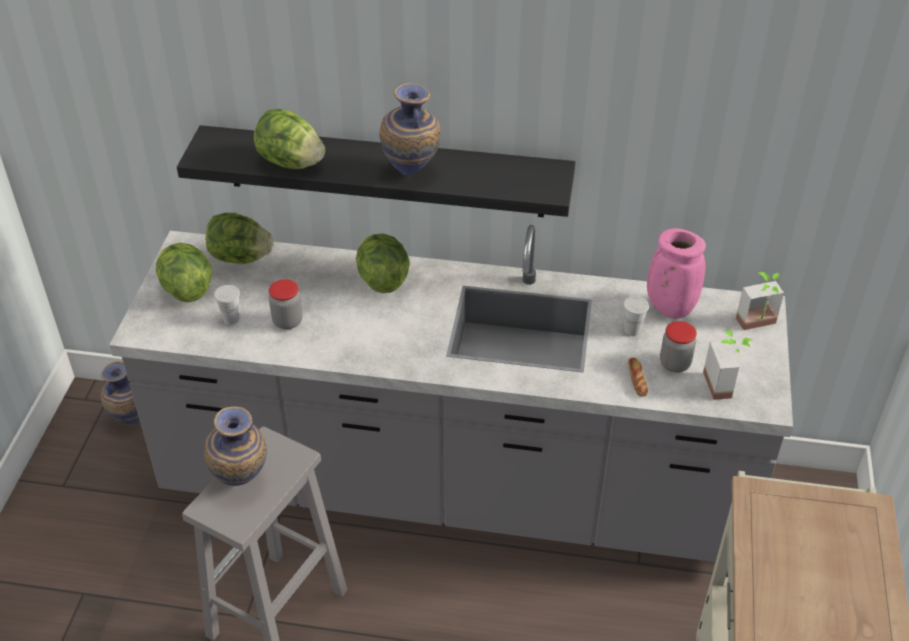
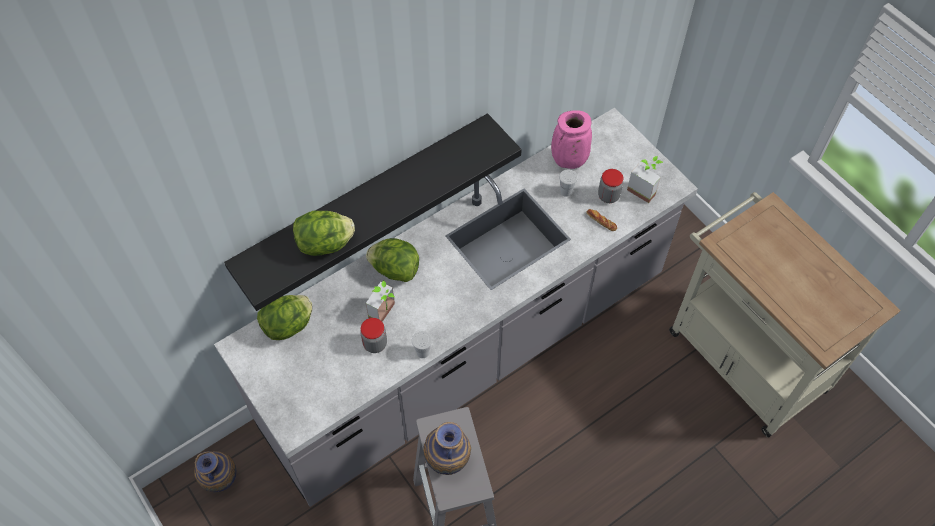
camera: 45 degrees left, 15 degrees up
(186, 289) = (283, 376): lettuce -> none
(231, 319) = (339, 371): white cup -> white cup (422, 352)
(412, 173) = (408, 194): vase -> none
(759, 326) = (622, 137): potted plant -> potted plant (386, 313)

